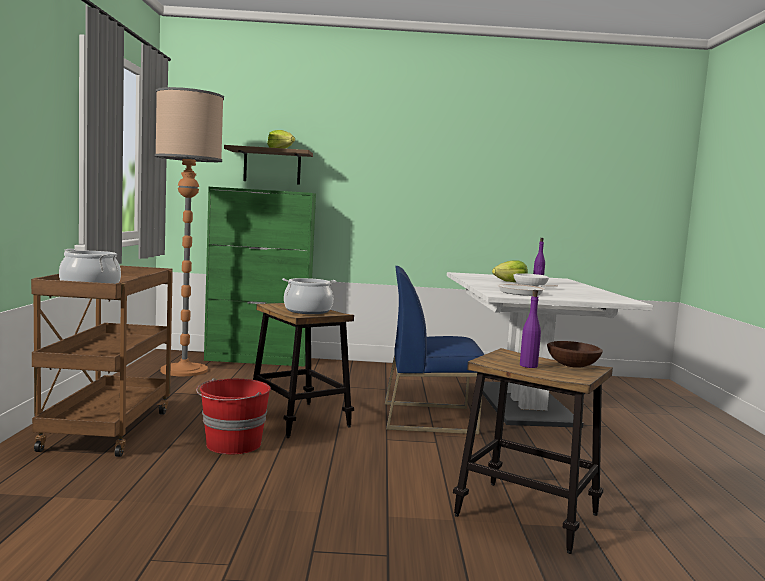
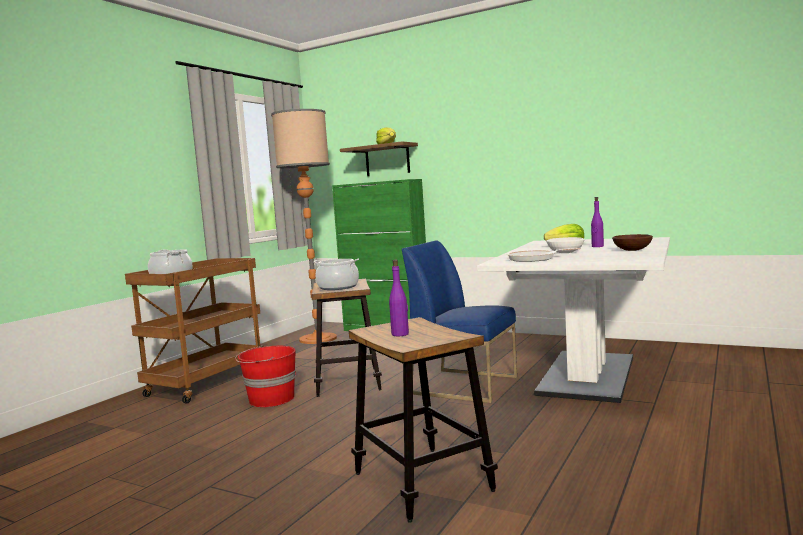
camera: 30 degrees right, 0 degrees up
(572, 365) = (442, 334): brown bowl -> brown bowl (631, 250)

